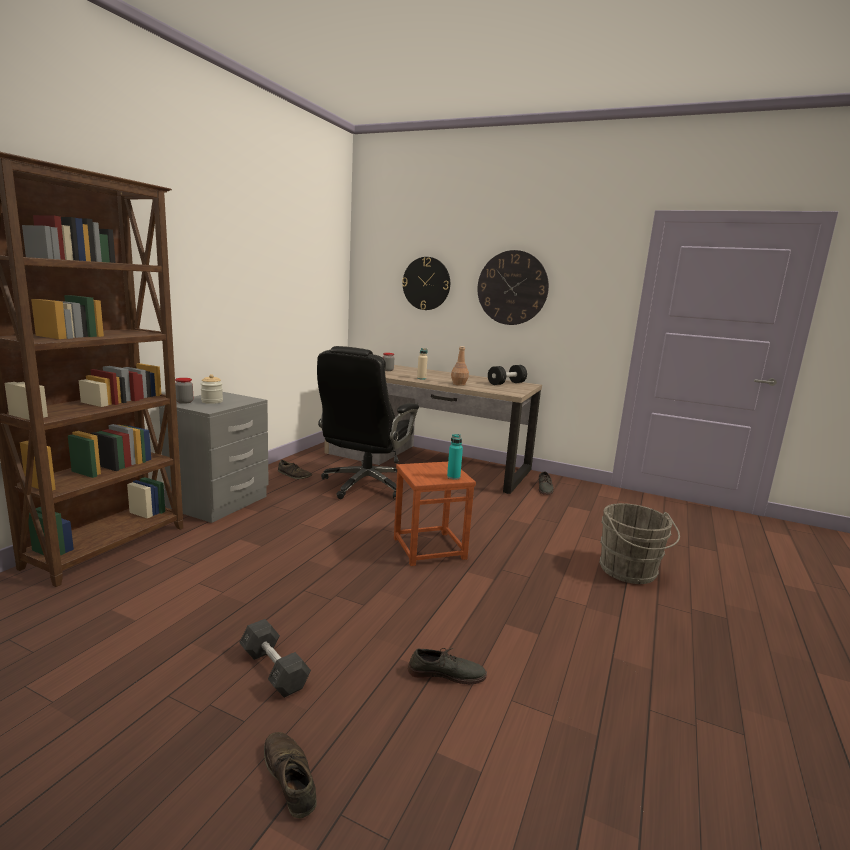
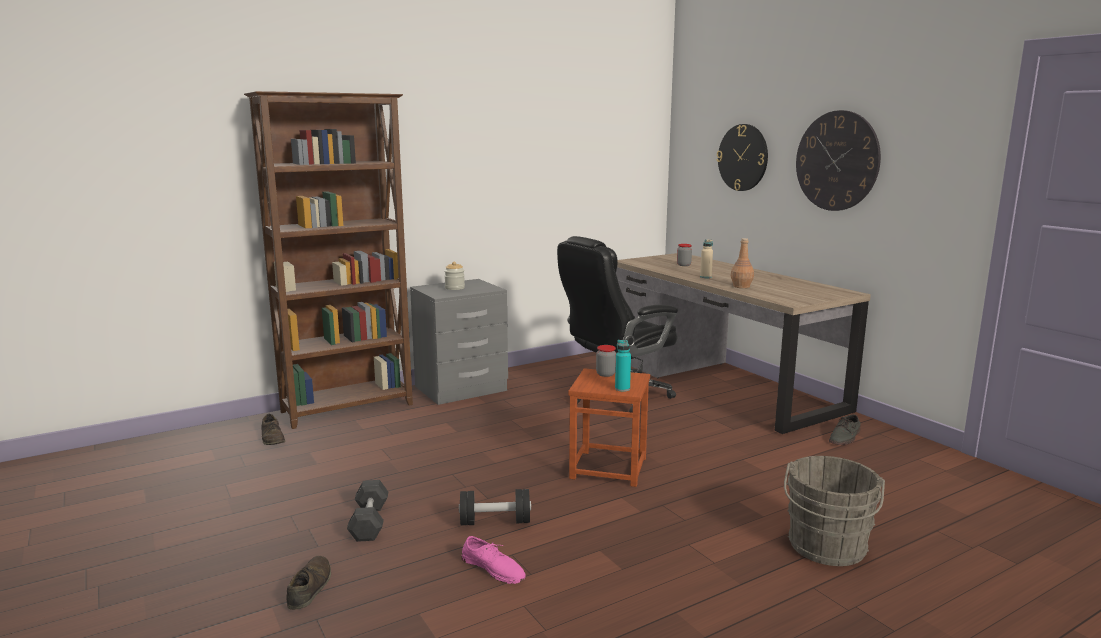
camera: 35 degrees right, 0 degrees up
(184, 402) = (431, 287): jar -> jar (605, 374)
(294, 475) = (555, 375): brown shoe -> brown shoe (272, 438)
(446, 673) = (493, 568): grey shoe -> pink shoe
(506, 383) = (814, 289): black dumbbell -> black dumbbell (495, 521)

